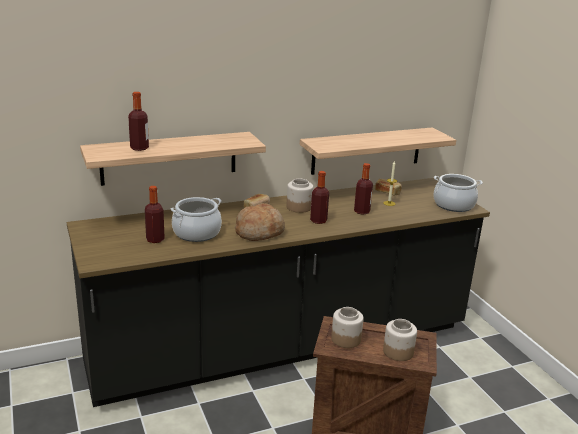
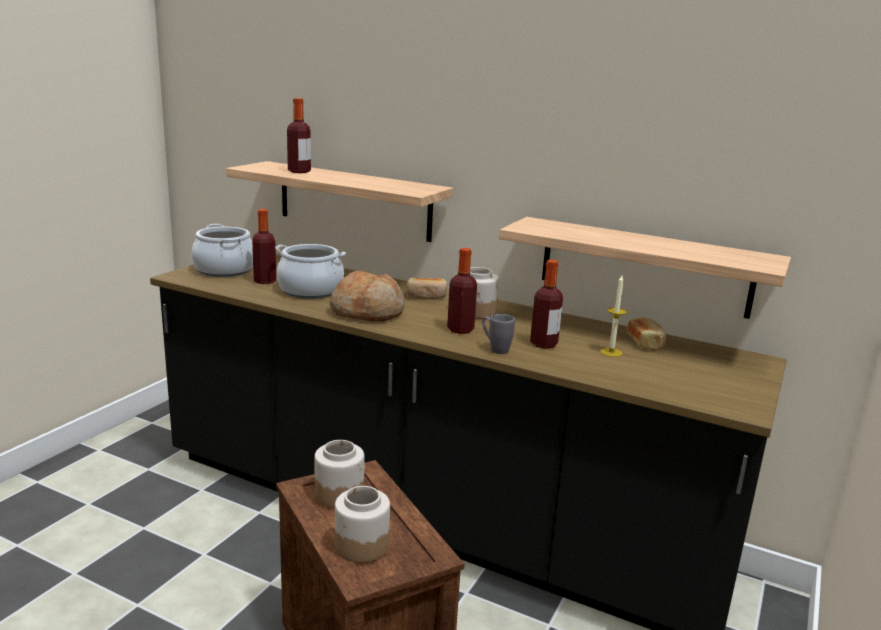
camera: 50 degrees right, 5 degrees down
(353, 224) = (495, 349): none -> grey mug
(453, 205) = (719, 394): cooking pot -> cooking pot (224, 270)

